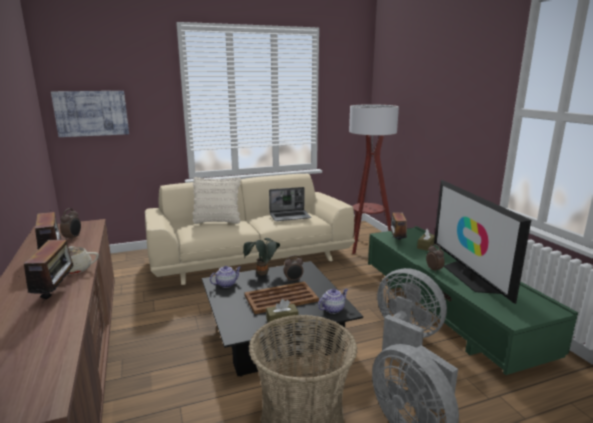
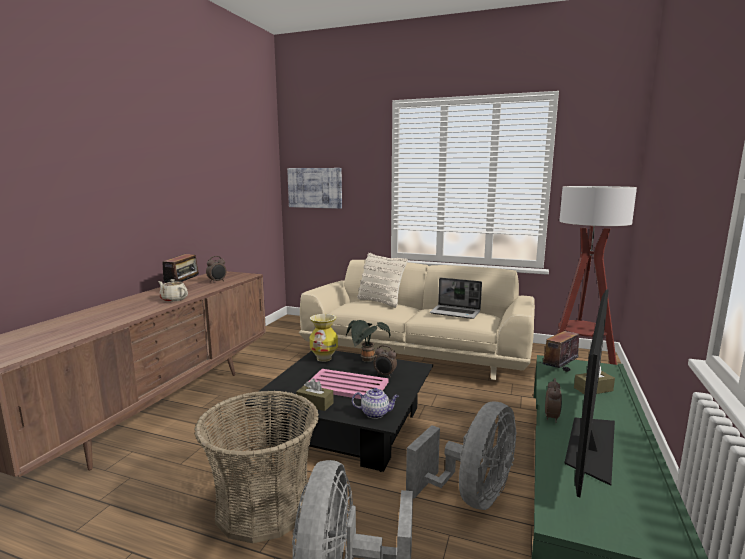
camera: 40 degrees right, 5 degrees down
(56, 293) = (135, 309): radio -> none
(226, 284) = (324, 358): teapot -> vase
(280, 298) = (346, 385): brown tray -> pink tray
(405, 339) = (471, 495): grey fan -> grey fan turned 45 degrees clockwise

